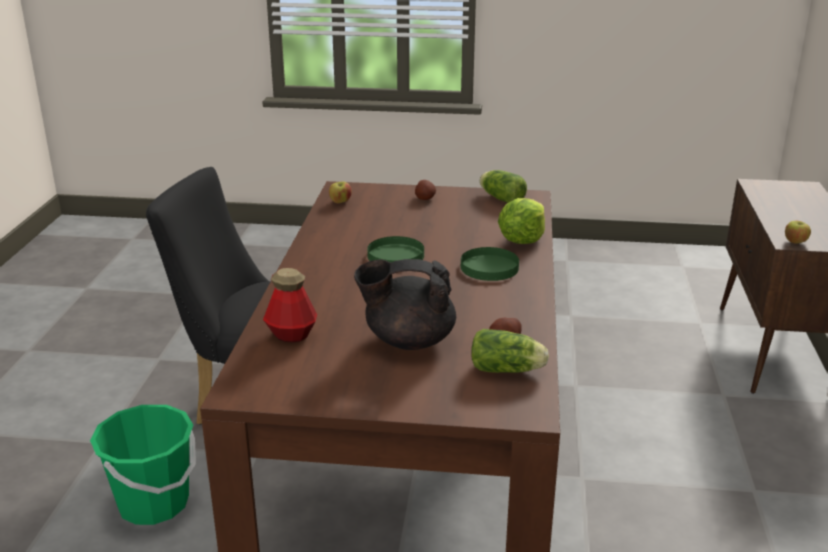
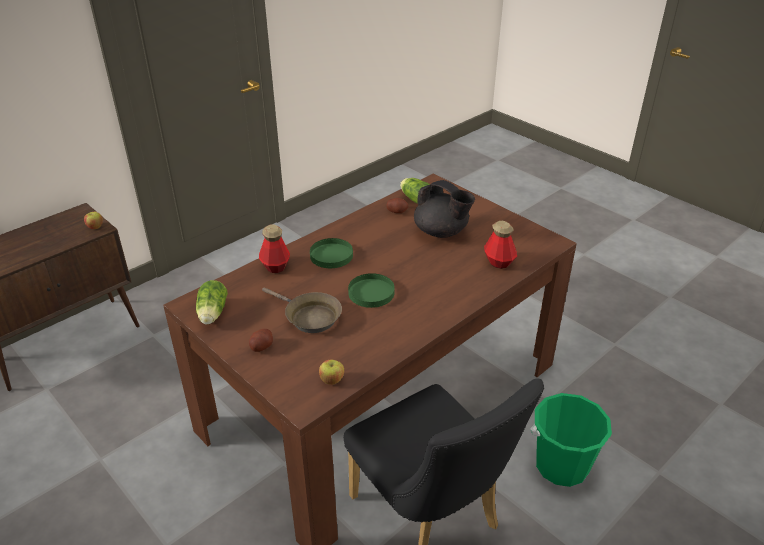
camera: 140 degrees left, 10 degrees up
(421, 223) = (309, 317): none -> brown frying pan
(522, 240) = (275, 266): lettuce -> bottle

